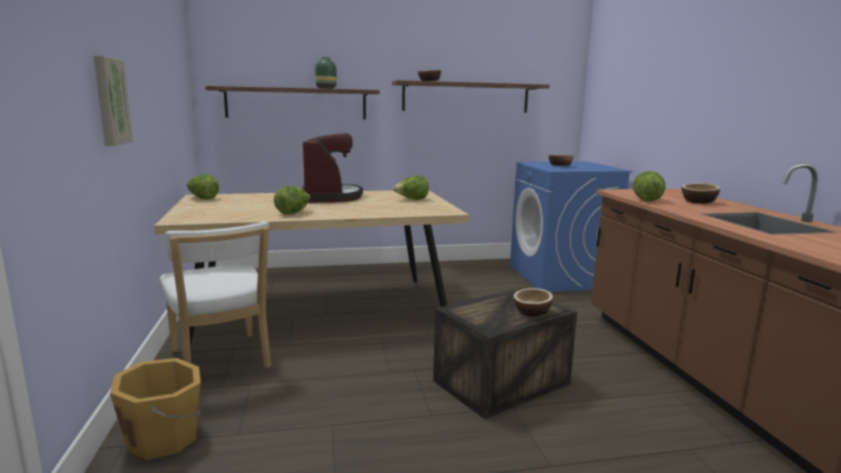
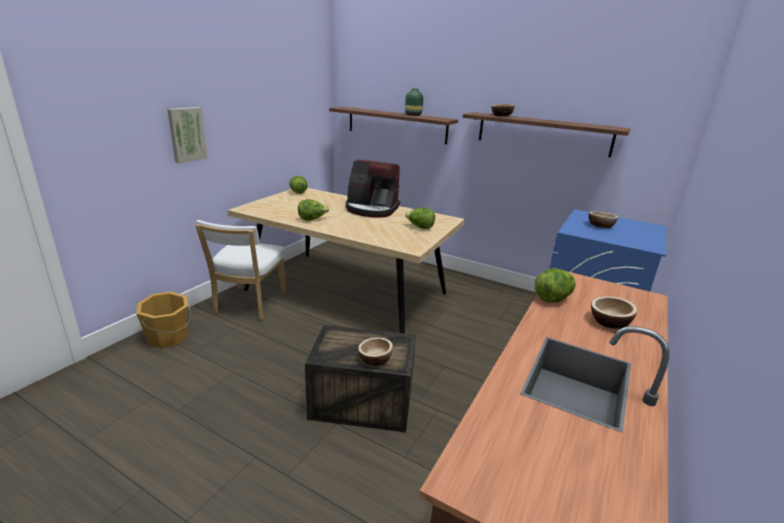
camera: 40 degrees right, 10 degrees up
(330, 197) = (371, 209): coffee machine -> coffee machine turned 75 degrees clockwise

